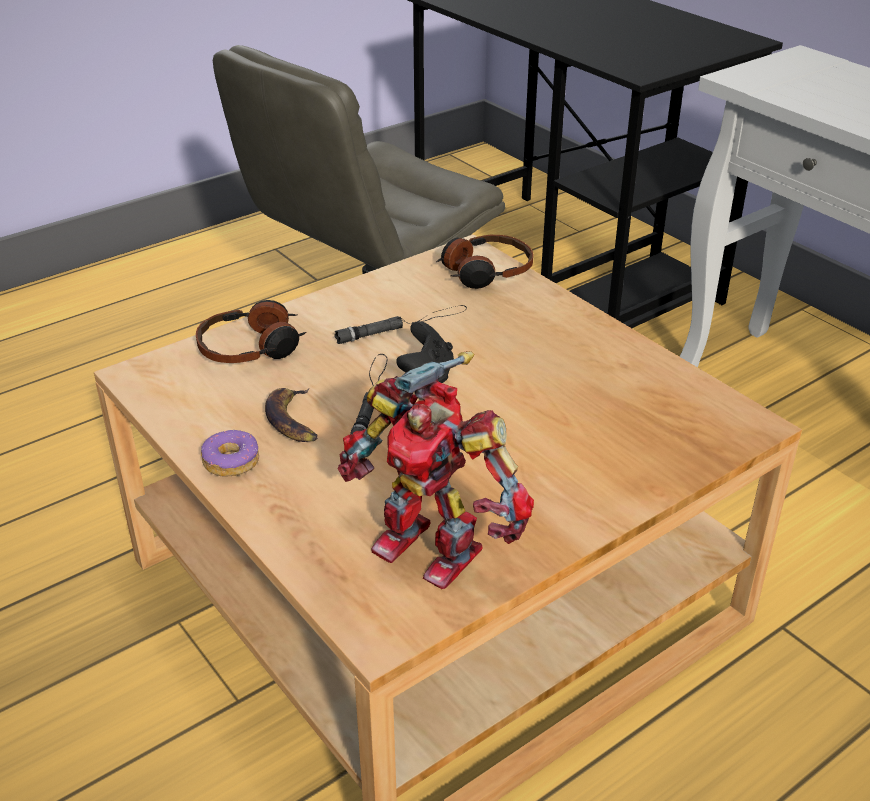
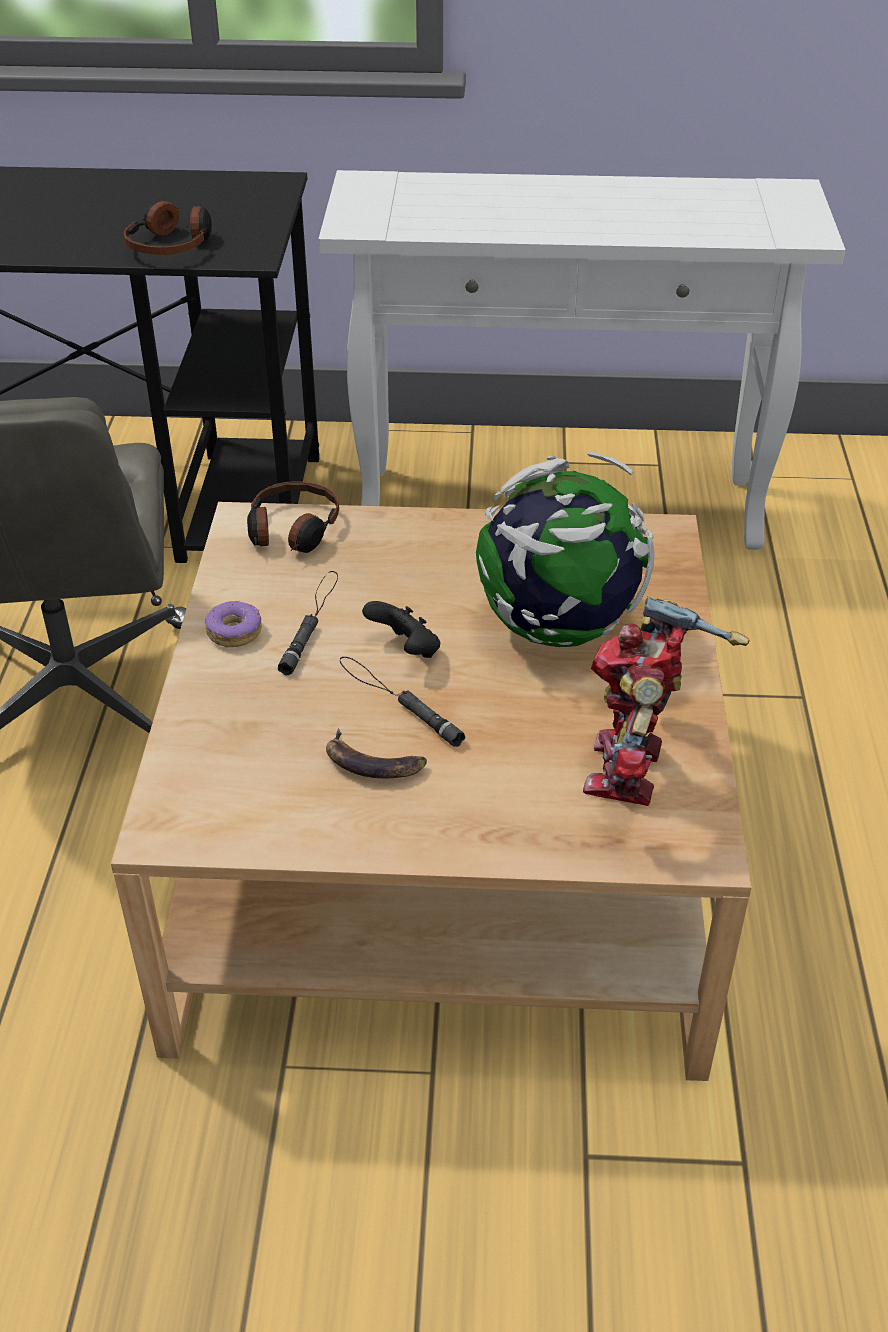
camera: 50 degrees left, 5 degrees up
(231, 461) = (388, 832): donut -> donut (234, 632)
(252, 348) = (220, 732): headphones -> headphones (172, 245)
(431, 546) = (632, 770): toy robot -> toy robot turned 120 degrees clockwise
(547, 429) = (557, 629): none -> globe

